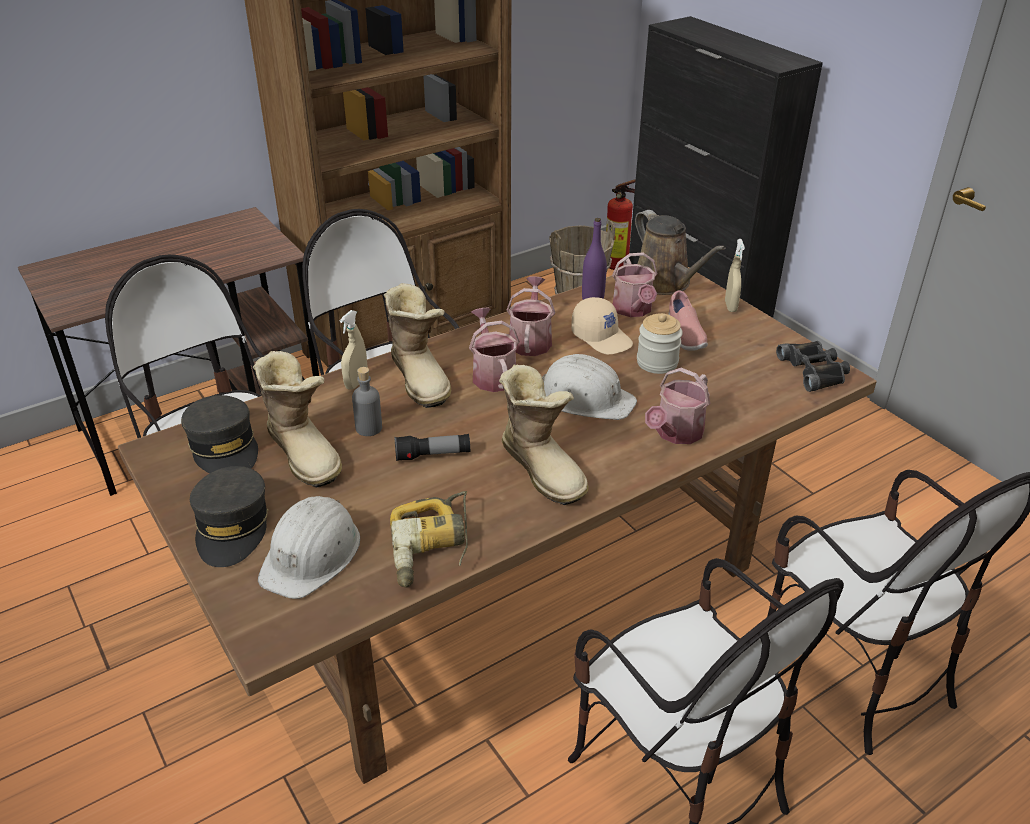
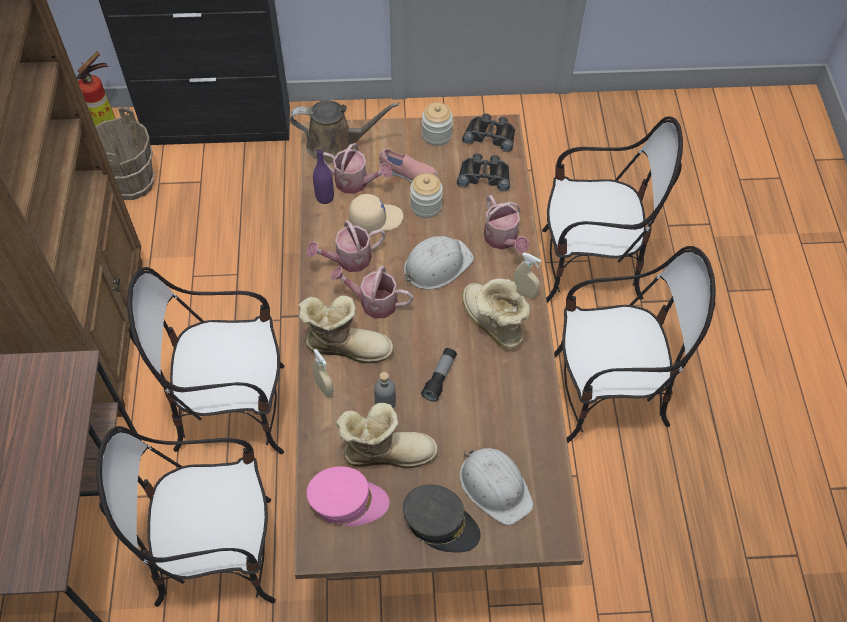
camera: 60 degrees left, 20 degrees up
(224, 447) = (347, 501): grey cap -> pink cap
(432, 547) = (528, 417): power drill -> none
(530, 340) = (348, 260): watering can -> watering can turned 60 degrees counterclockwise
(544, 467) = (491, 324): boot -> boot turned 120 degrees counterclockwise
(730, 306) = (392, 130): beige spray bottle -> beige spray bottle (524, 292)
(751, 387) = (484, 175): none -> black binoculars
(762, 335) = (436, 135): none -> jar

